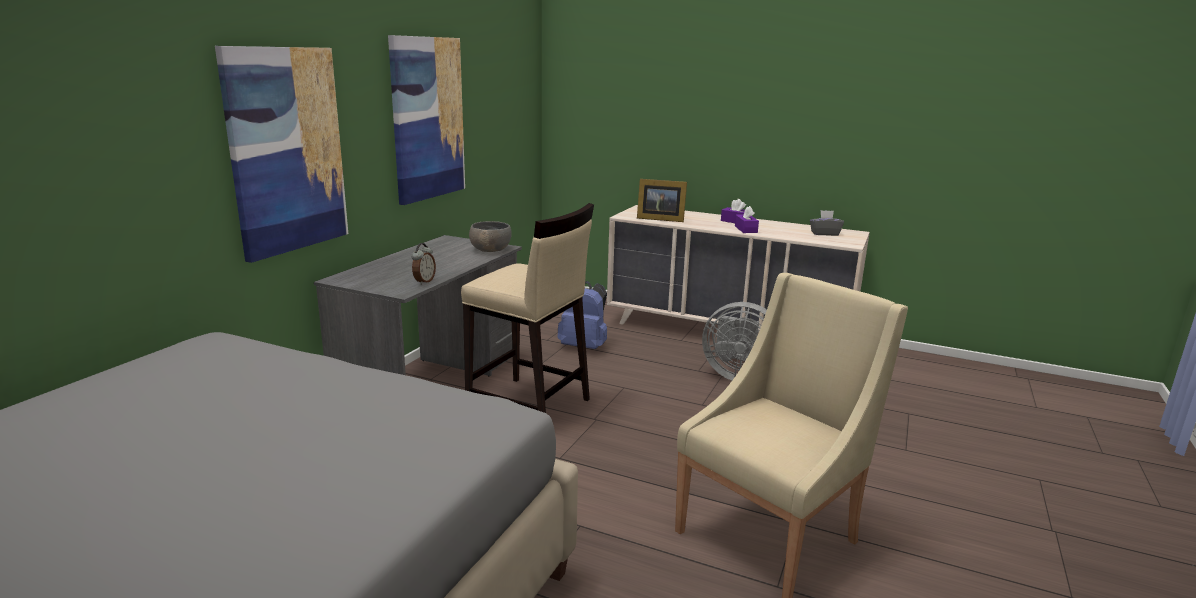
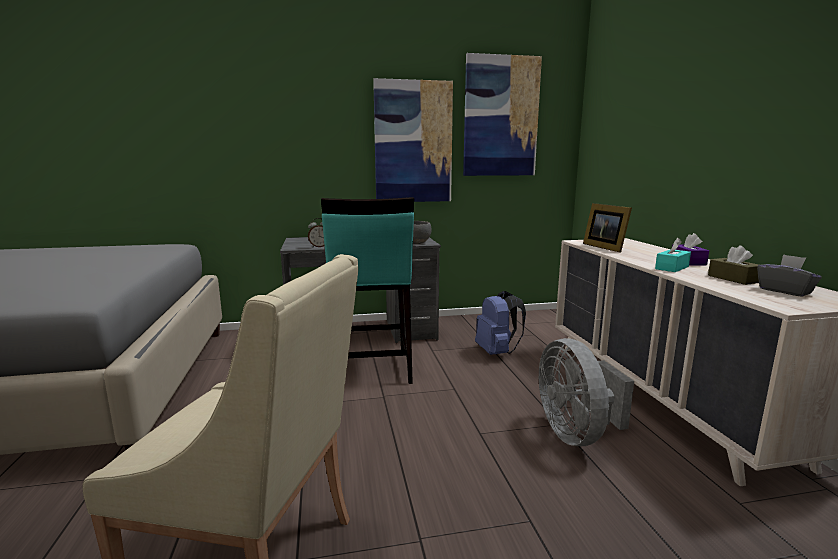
camera: 55 degrees right, 5 degrees down
(286, 151) = (272, 151): picture -> picture (500, 117)
(529, 406) = (371, 368): beige stool -> turquoise stool
(746, 229) = (672, 268): purple tissue box -> turquoise tissue box
(789, 231) = (733, 279): none -> brown tissue box

